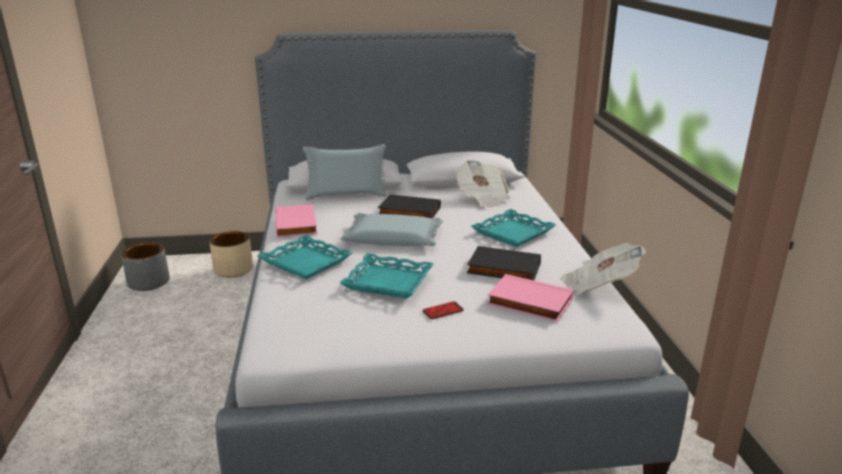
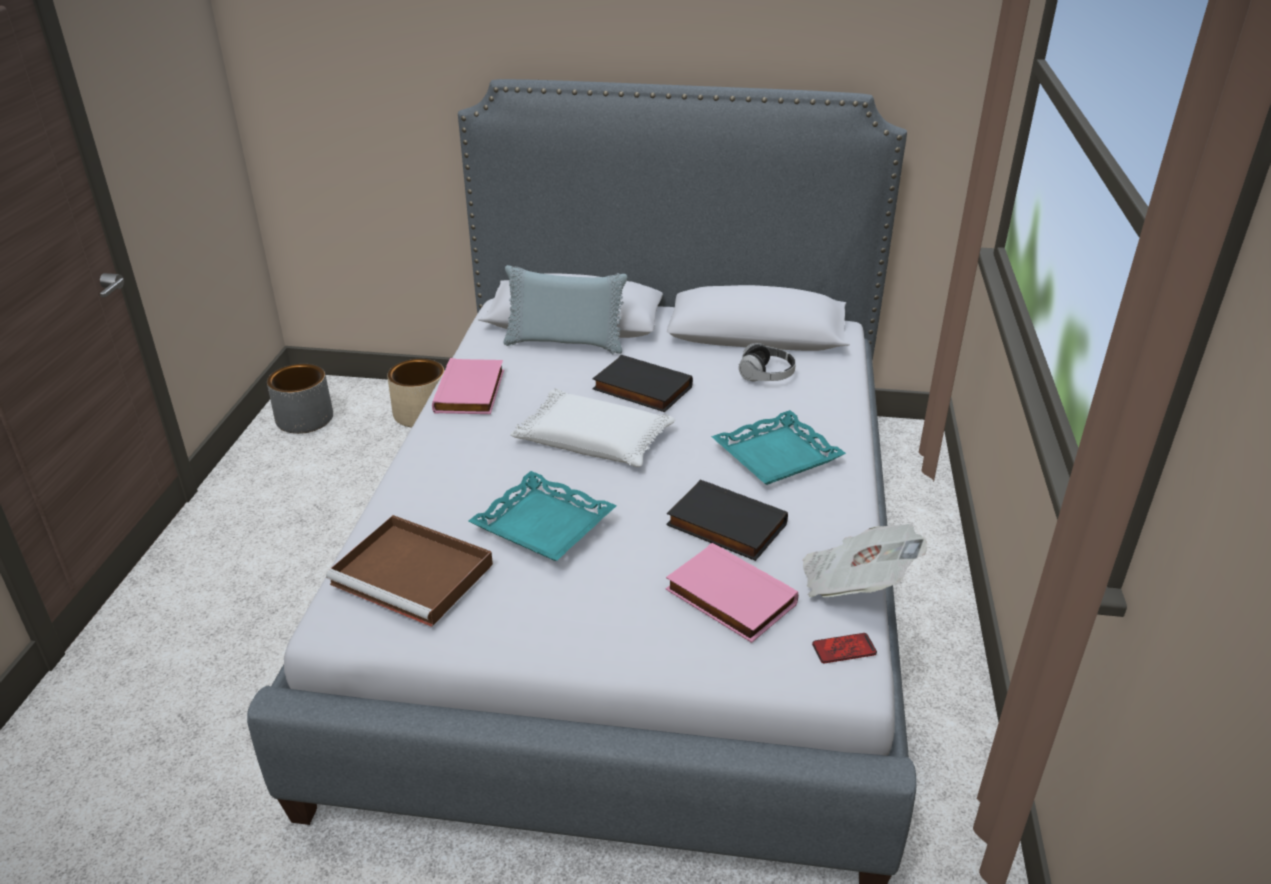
camera: 15 degrees right, 10 degrees up
(306, 262) = (451, 467): turquoise tray -> none
(315, 318) = (415, 574): none -> brown tray
(393, 237) = (593, 437): blue pillow -> white pillow
(443, 311) = (596, 591): phone -> phone (844, 649)
(482, 198) = (766, 375): newspaper -> headphones

